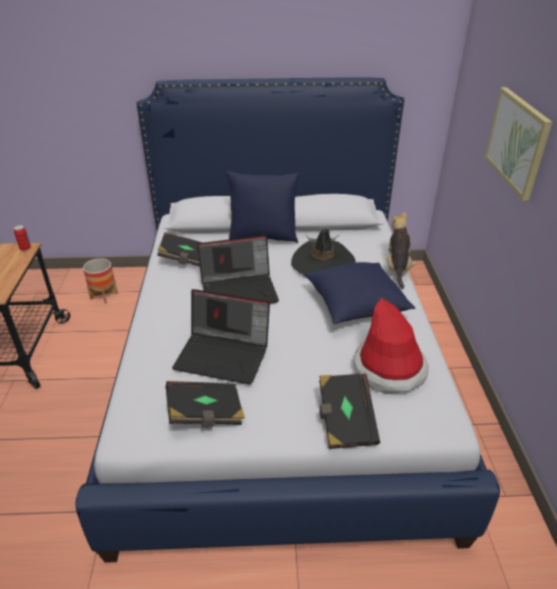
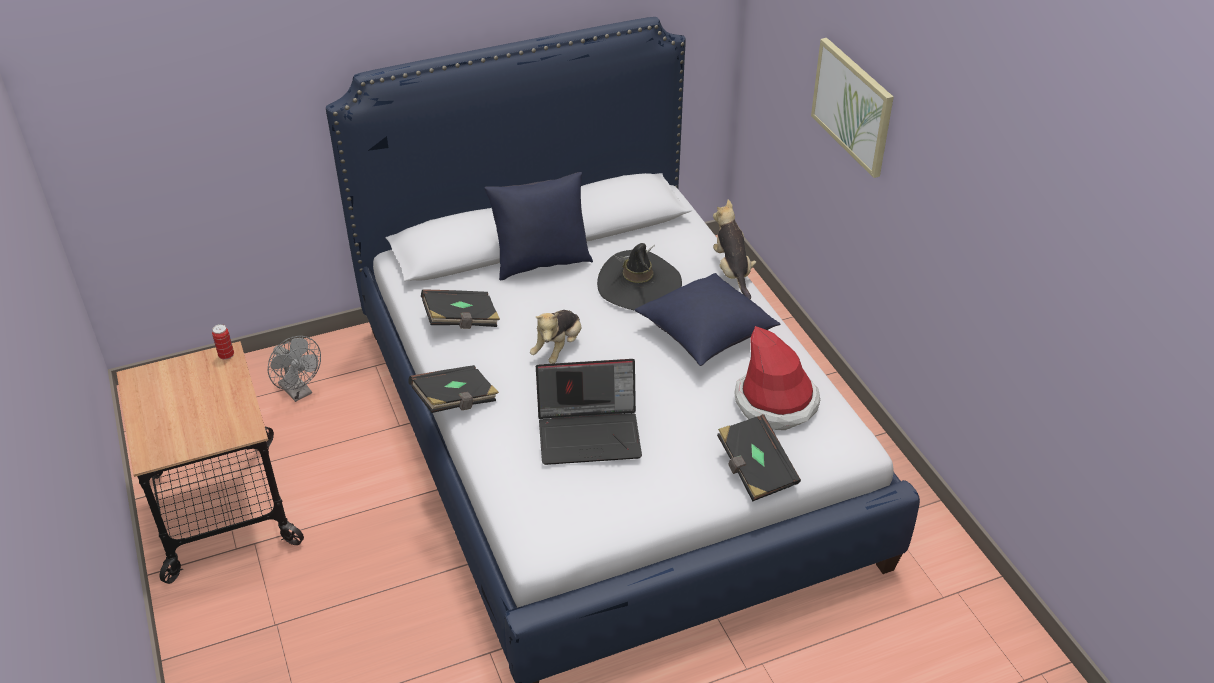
camera: 20 degrees left, 5 degrees up
(104, 296) = (299, 392): planter -> grey fan
(205, 414) = (609, 503): black book -> black book (455, 401)
(240, 291) = (558, 348): laptop -> plush toy

